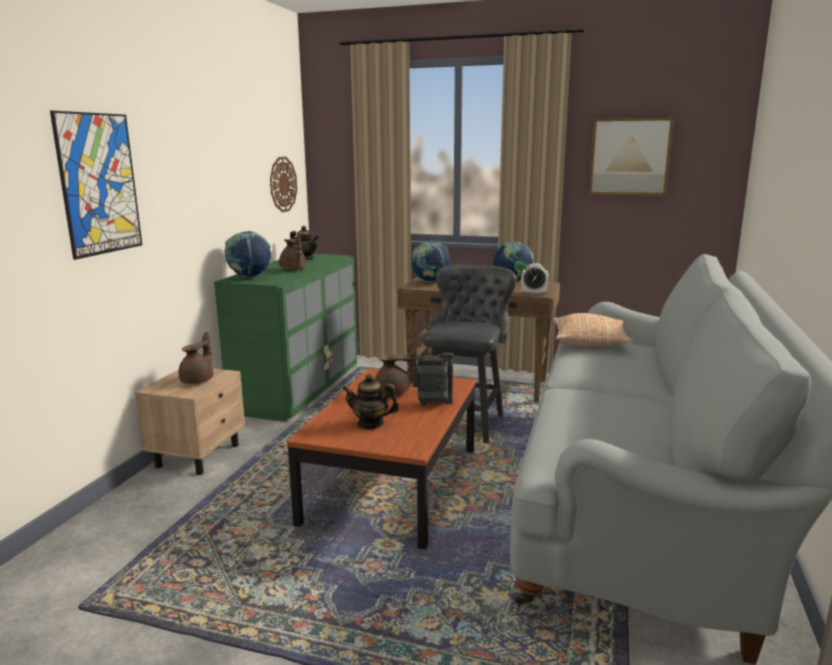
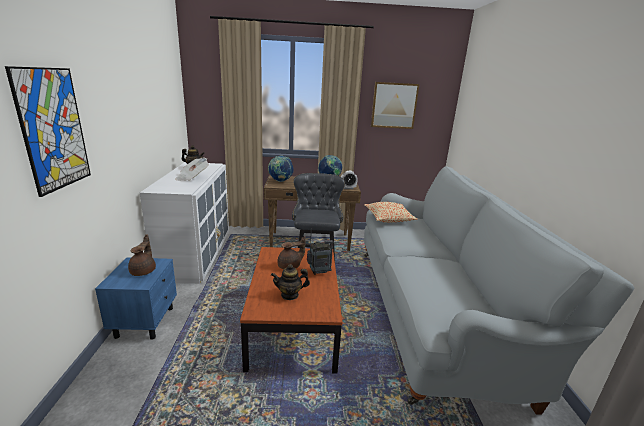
camera: 20 degrees left, 5 degrees up
(199, 455) = (145, 321): beige nightstand -> blue nightstand
(249, 277) = (165, 187): globe -> none
(283, 184) = (173, 115): wall clock -> none
(293, 269) = (192, 178): brown teapot -> newspaper
(299, 387) = (197, 254): green cabinet -> white cabinet

